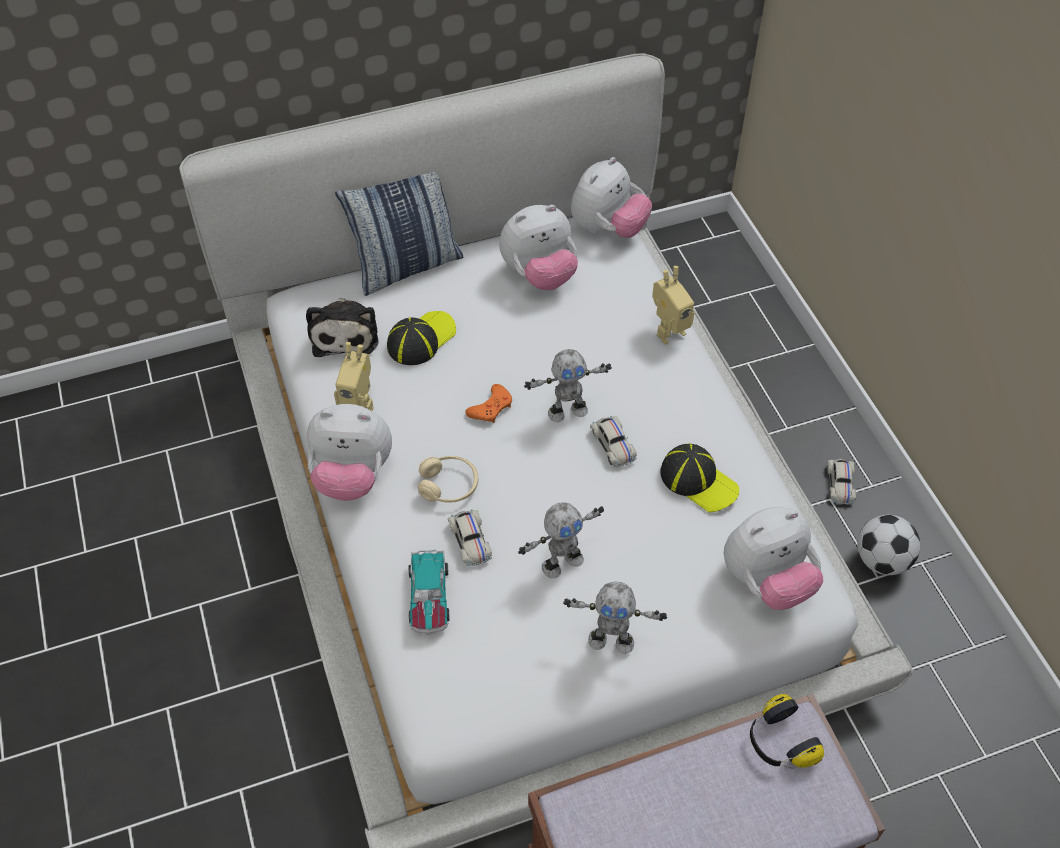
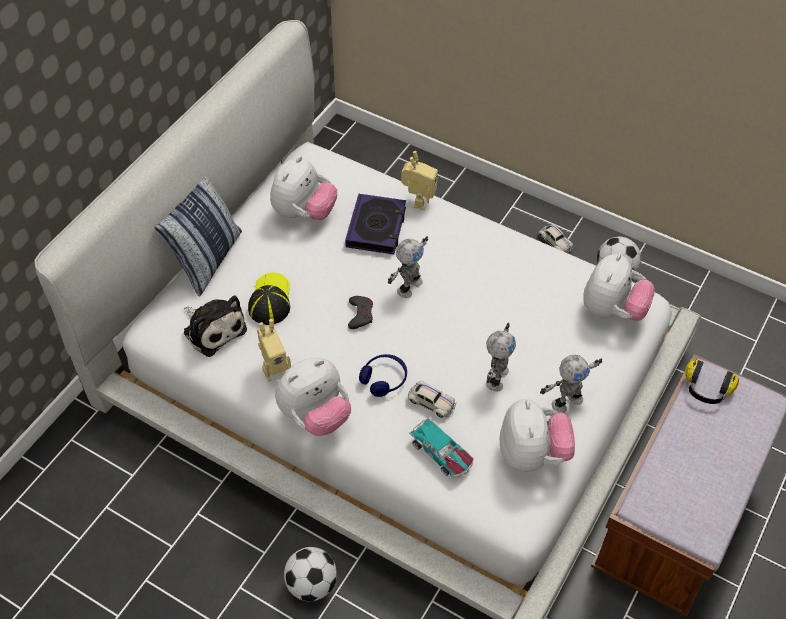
camera: 40 degrees left, 0 degrees up
(260, 649) = (311, 584): none -> football
(449, 485) = (384, 379): beige headphones -> blue headphones
(491, 407) = (360, 314): orange game controller -> grey game controller
(595, 332) = (376, 228): none -> book
(608, 229) = (315, 158): plush toy -> plush toy (532, 454)
(613, 445) = (455, 289): white toy car -> none
(698, 481) = (523, 278): cap -> none

